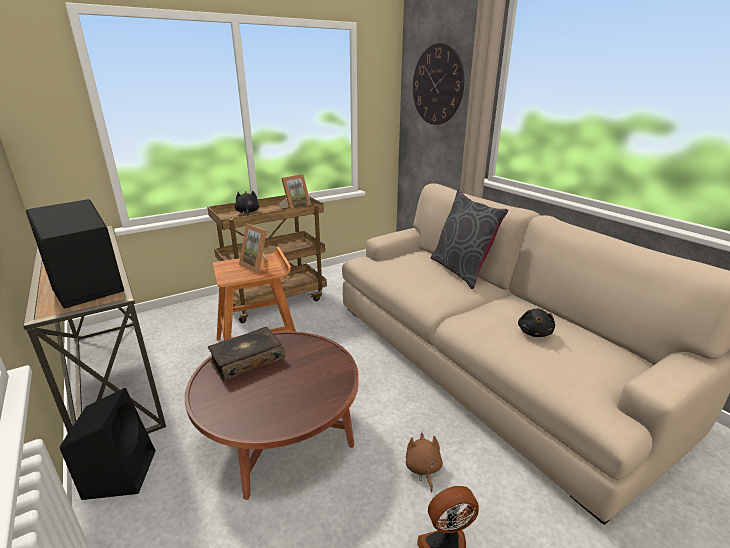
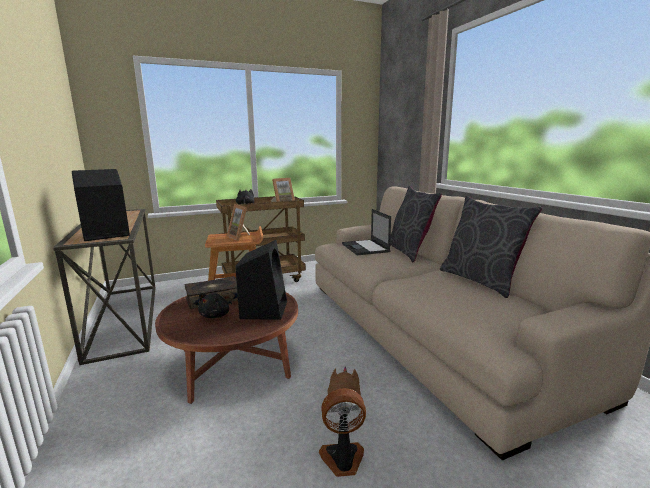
camera: 10 degrees right, 10 degrees down
(120, 472) = (105, 376): black speaker -> black speaker (264, 309)
(409, 267) = (365, 248): none -> laptop
(437, 85) = (403, 113): wall clock -> none
(534, 332) = (455, 290): black plush toy -> black plush toy (216, 315)
(555, 314) = (480, 280): none -> grey pillow

